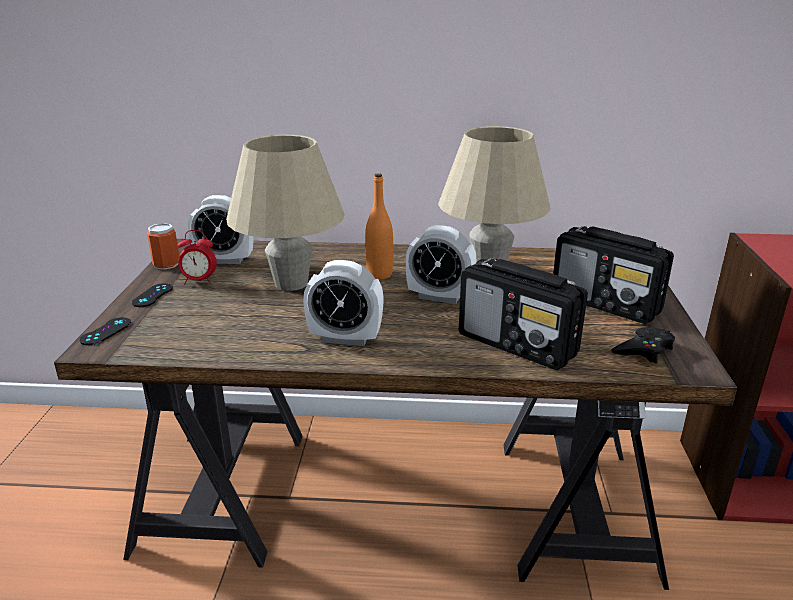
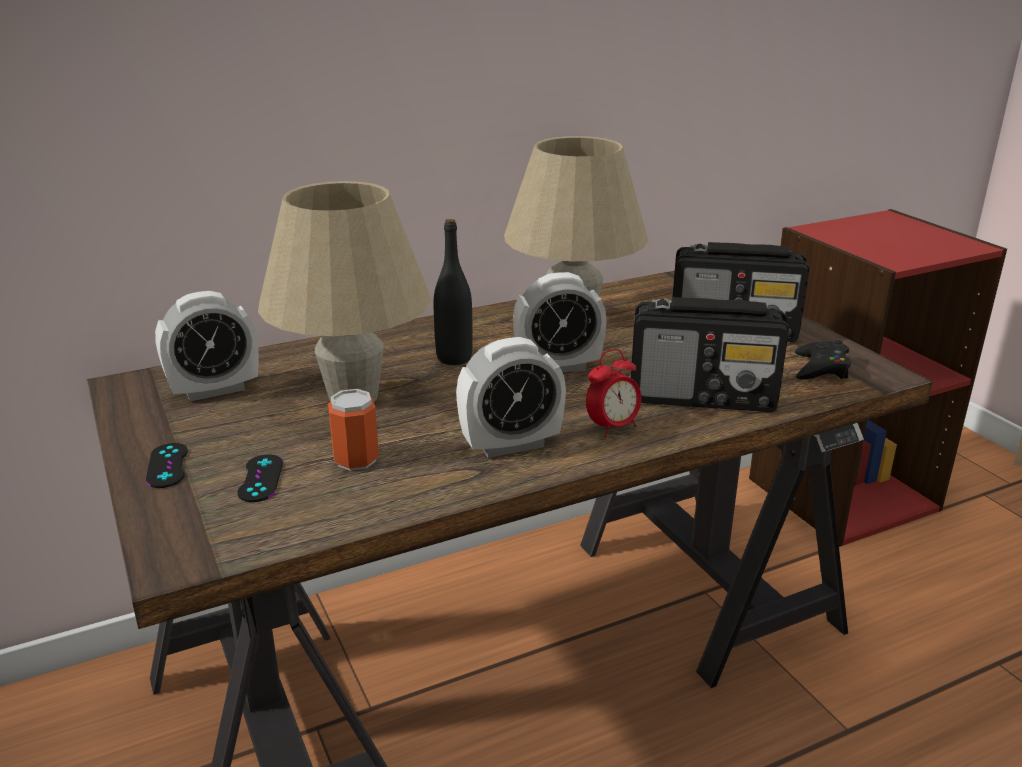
camera: 30 degrees left, 0 degrees up
(106, 331) = (161, 535): black game controller -> black game controller (260, 478)
(166, 264) = (128, 418): can -> can (356, 459)
(199, 281) = (214, 428): alarm clock -> alarm clock (612, 427)
(379, 274) = (454, 358): orange bottle -> black bottle

